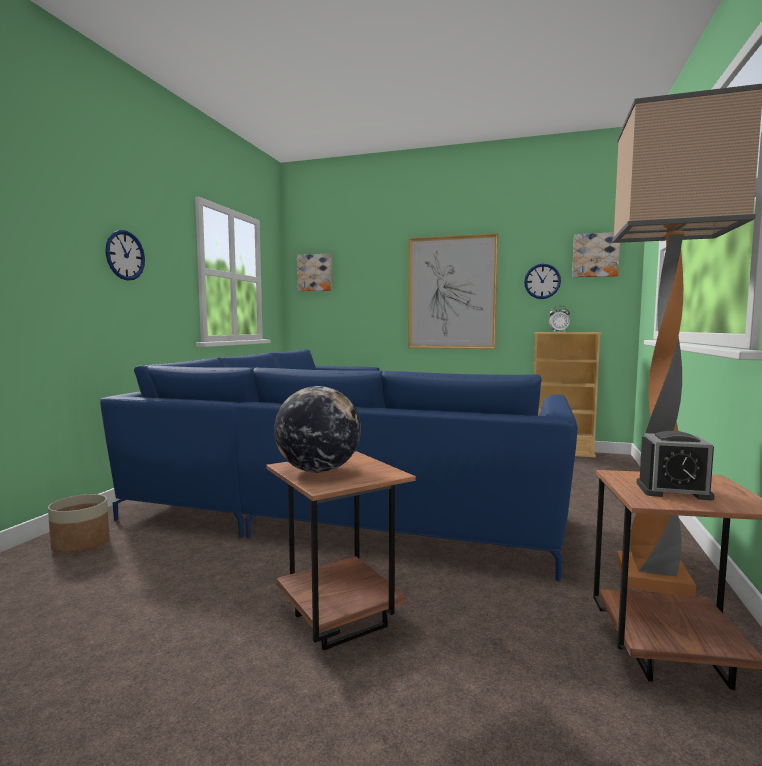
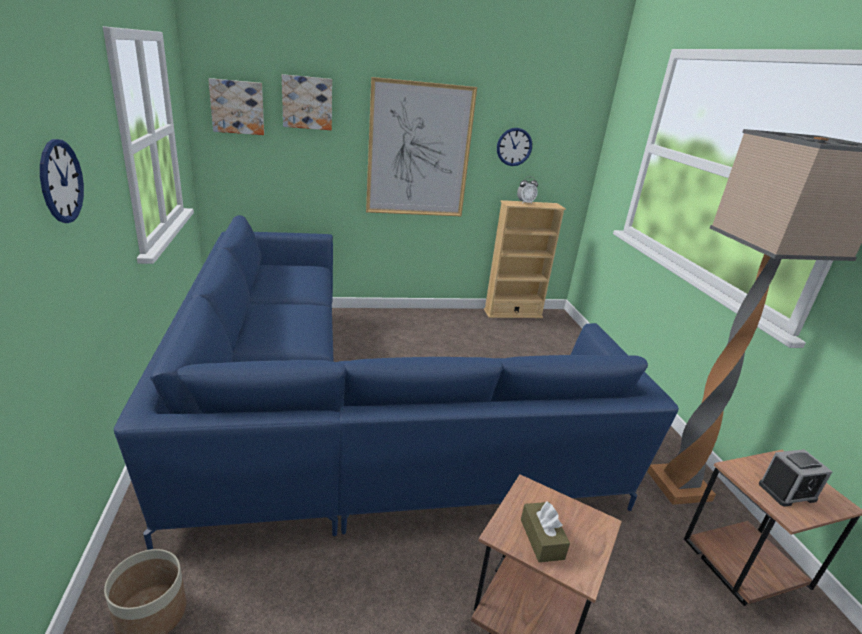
camera: 30 degrees left, 20 degrees up
(318, 471) = (542, 539): globe -> brown tissue box
(595, 255) = (566, 124): picture -> picture (307, 102)

